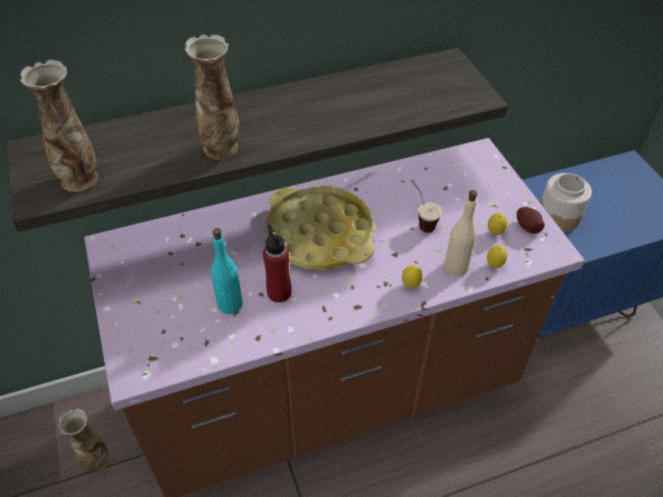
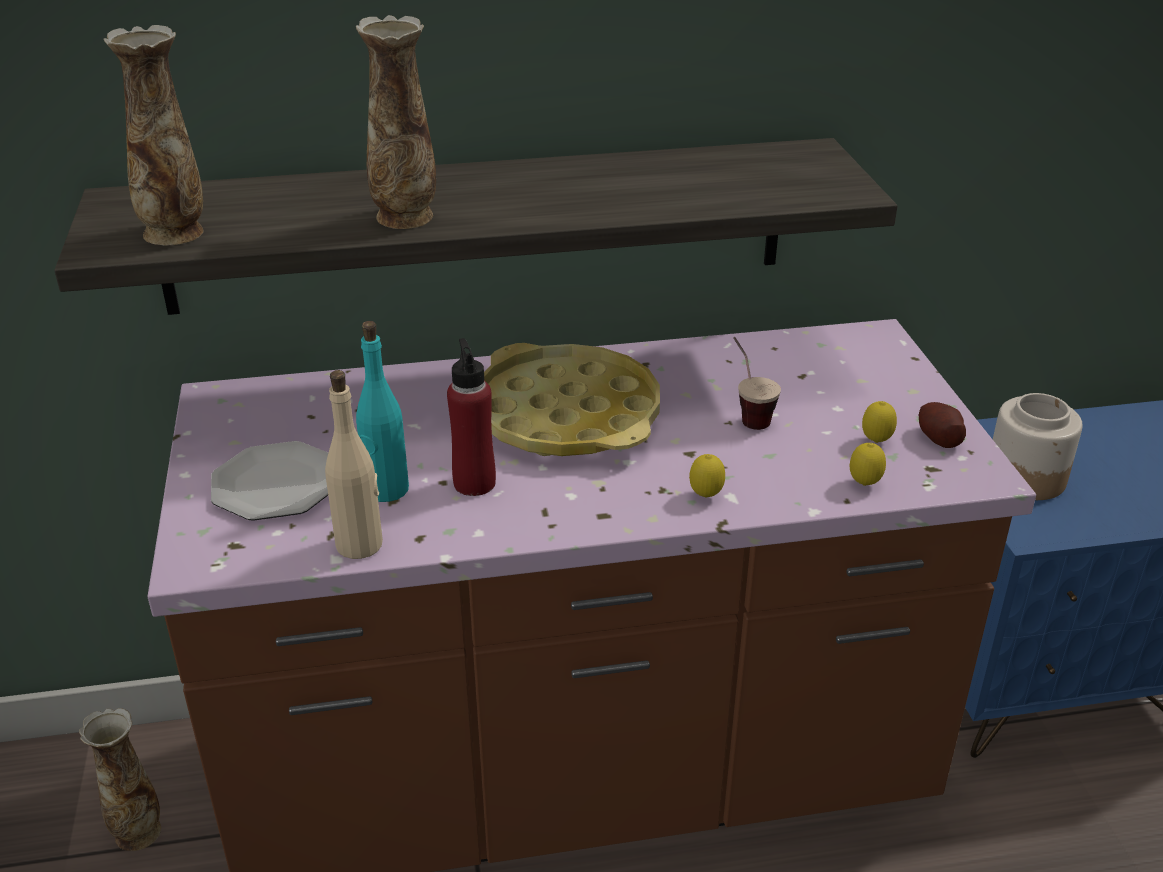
camera: 10 degrees right, 15 degrees down
(163, 310) = (275, 486): none -> plate
(456, 266) = (795, 479): beige bottle -> beige bottle (360, 544)

